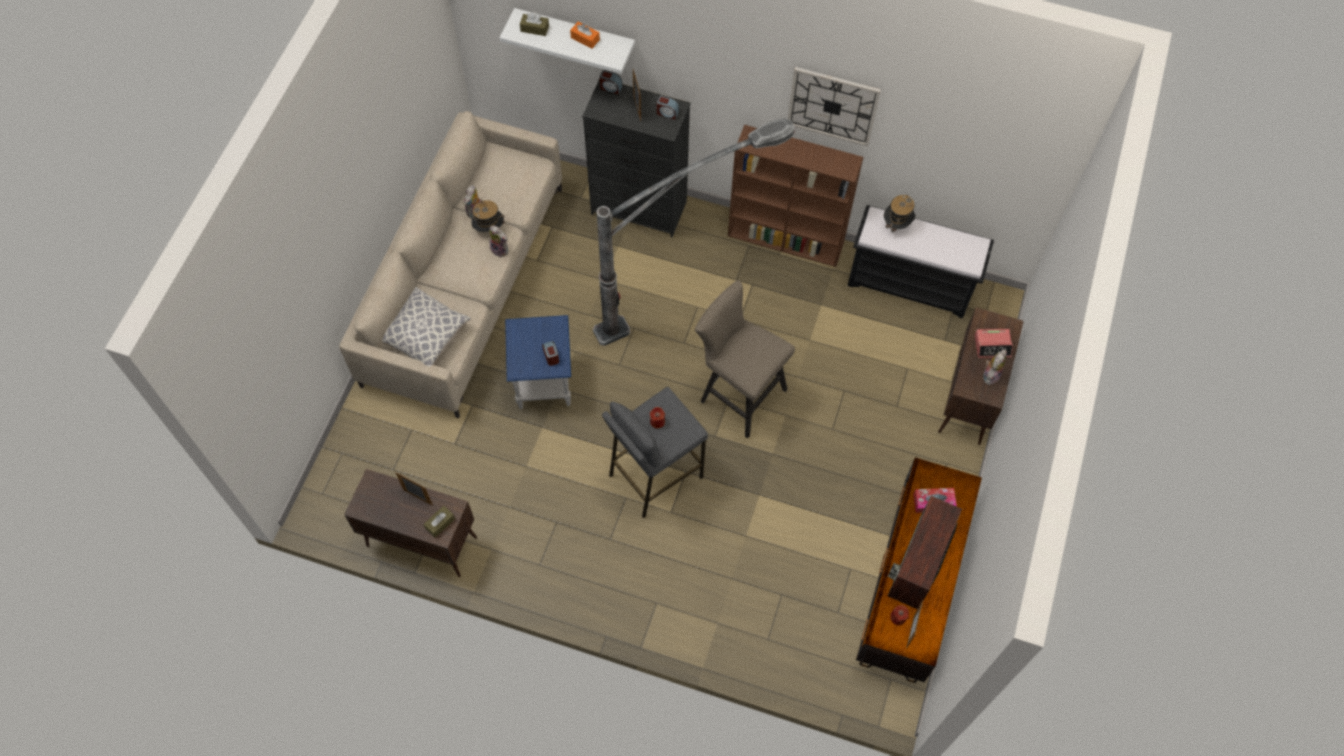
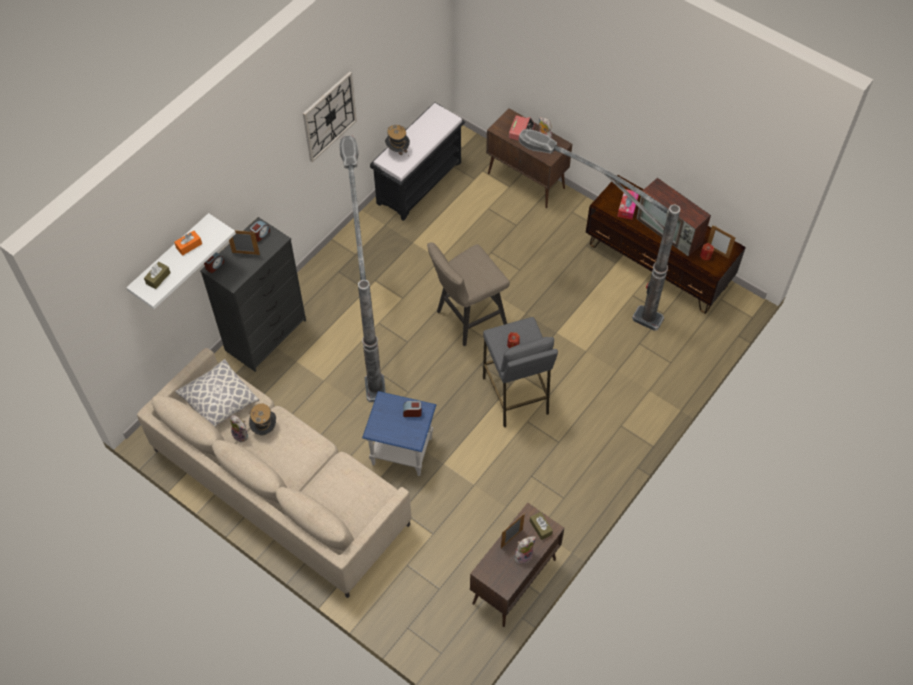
camera: 70 degrees left, 5 degrees down
(425, 336) = (351, 504): pillow -> pillow (219, 402)
(501, 249) = (290, 424): plush toy -> plush toy (523, 554)
(786, 239) = (345, 245): brown bookcase -> none
(833, 511) = (585, 291): none -> floor lamp

